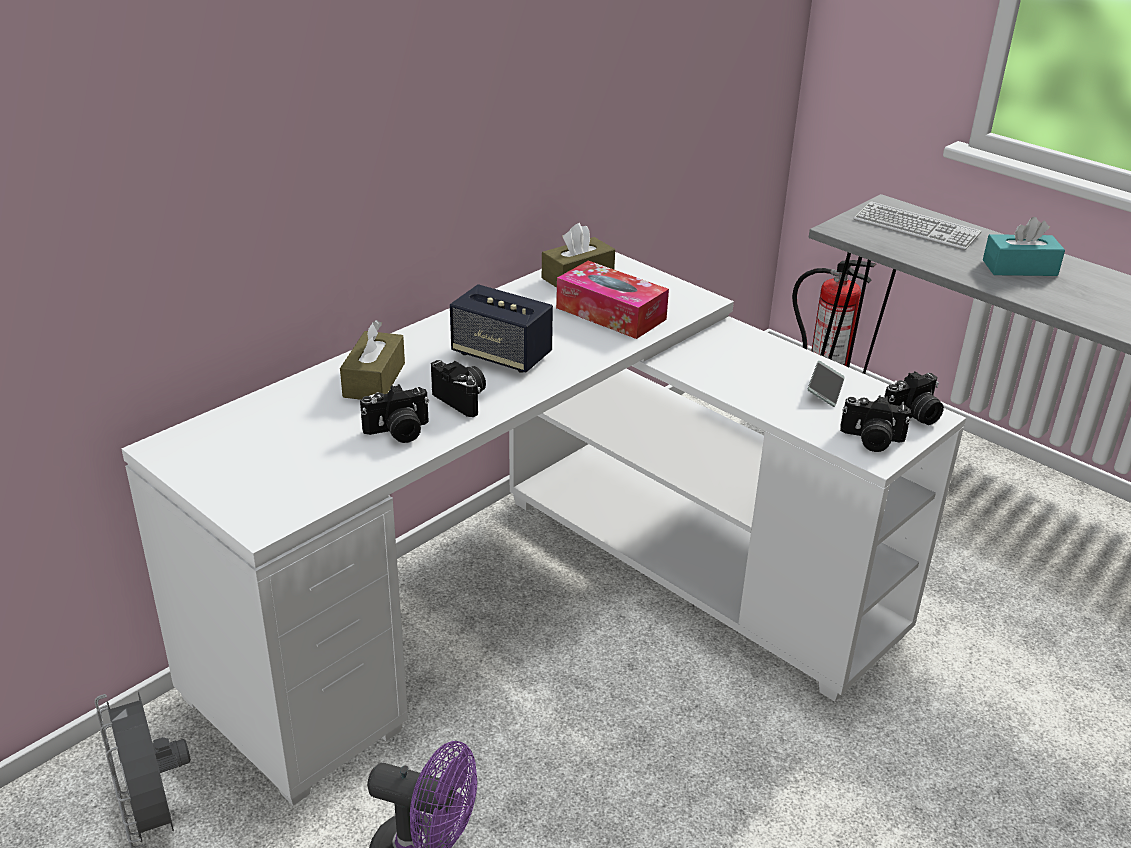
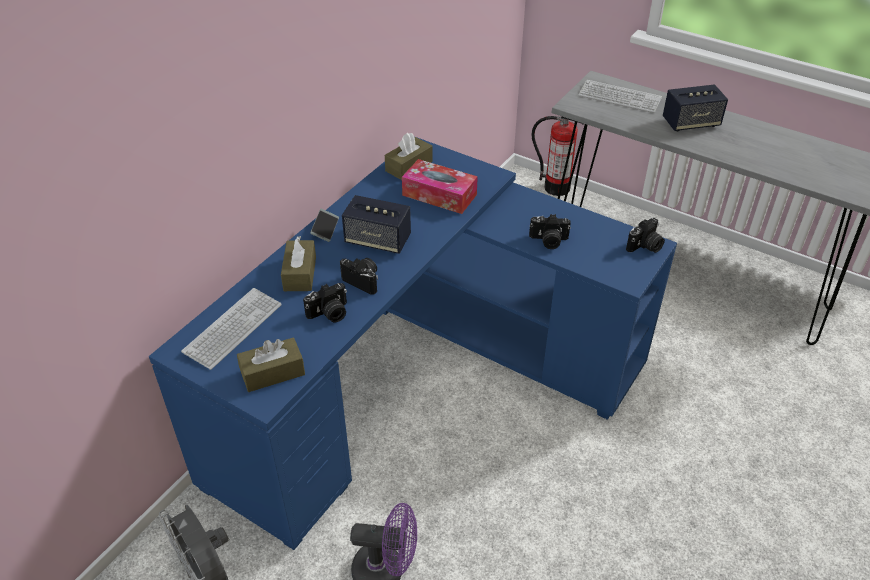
camera: 10 degrees left, 10 degrees up
(253, 432) = (233, 329): none -> keyboard
(287, 492) = (272, 373): none -> brown tissue box
(549, 603) = (417, 380): white desk -> blue desk
(825, 389) = (587, 233): phone -> phone (325, 228)
(871, 440) = (624, 269): camera -> camera (548, 241)
(1019, 268) = (690, 123): turquoise tissue box -> speaker

